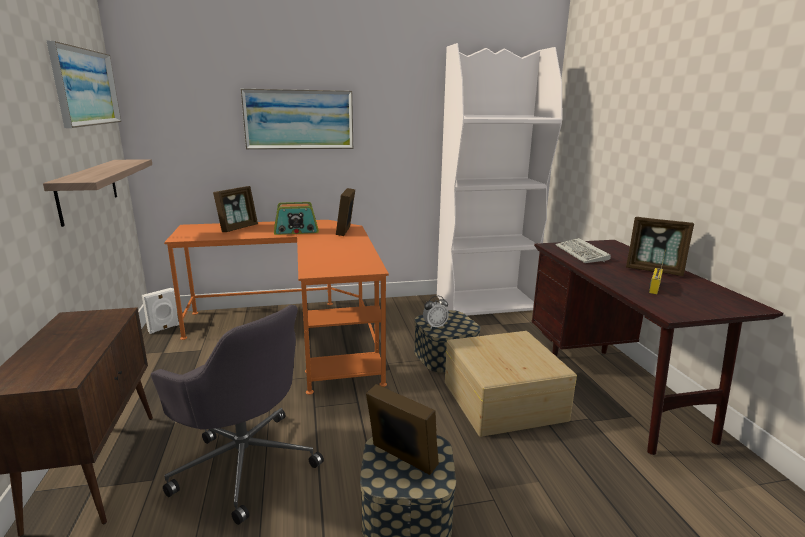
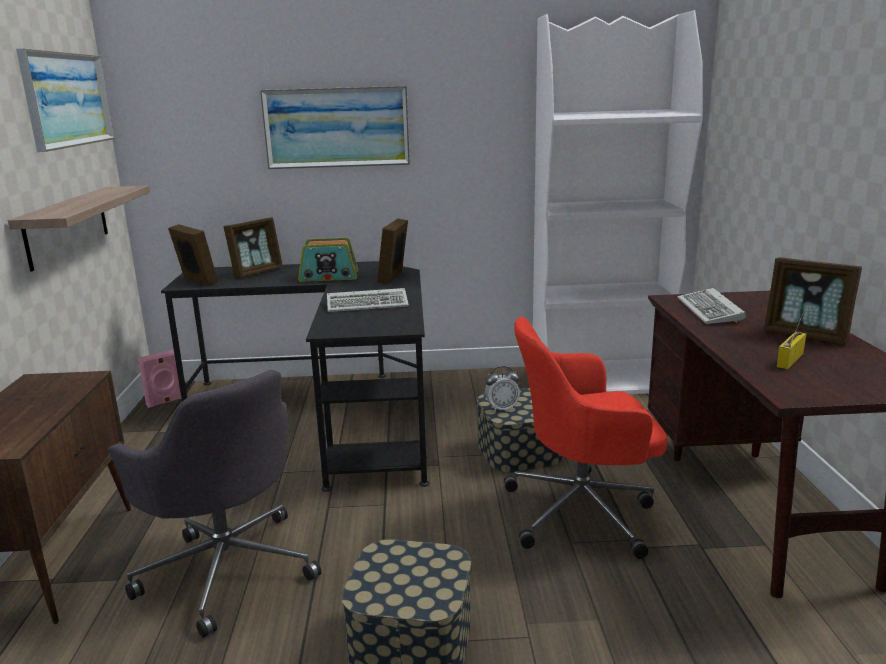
camera: 10 degrees right, 0 degrees up
(164, 328) = (166, 402): white speaker -> pink speaker
(298, 332) = (330, 412): orange desk -> black desk
(336, 251) = (369, 304): none -> keyboard
(401, 458) = (401, 571): picture frame -> picture frame (196, 281)
(503, 399) = (583, 512): beige storage box -> red office chair

